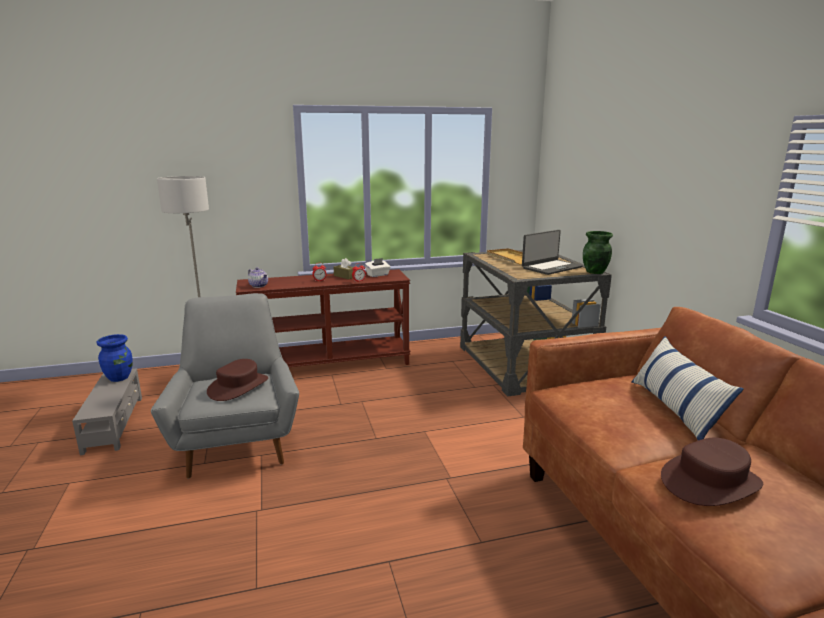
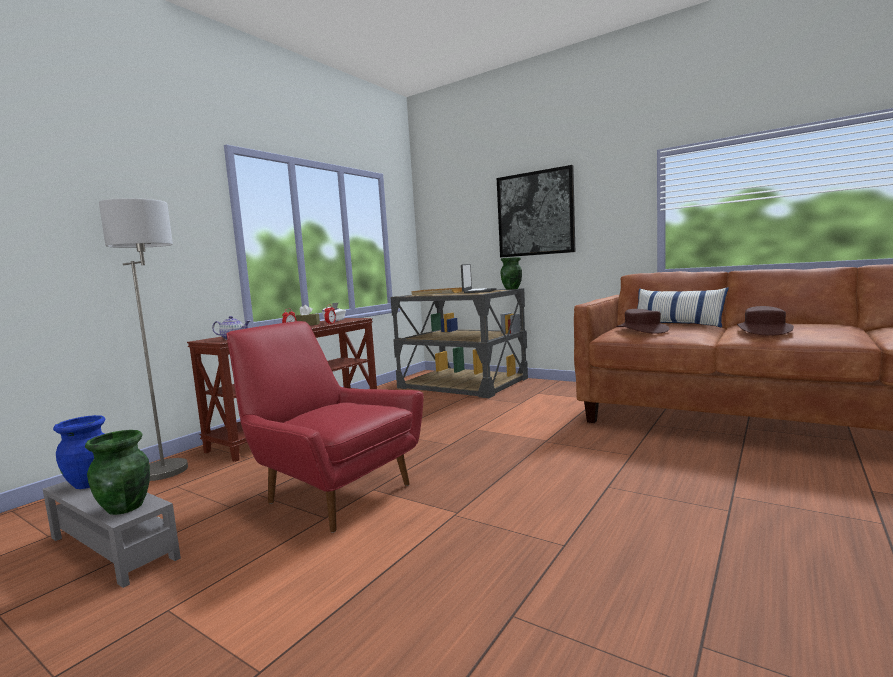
camera: 40 degrees left, 10 degrees down
(97, 407) = (126, 507): none -> green vase
(238, 387) = (349, 408): brown hat -> brown hat (642, 330)
(238, 444) = (331, 493): grey armchair -> red armchair
(638, 180) = (535, 214): none -> picture

